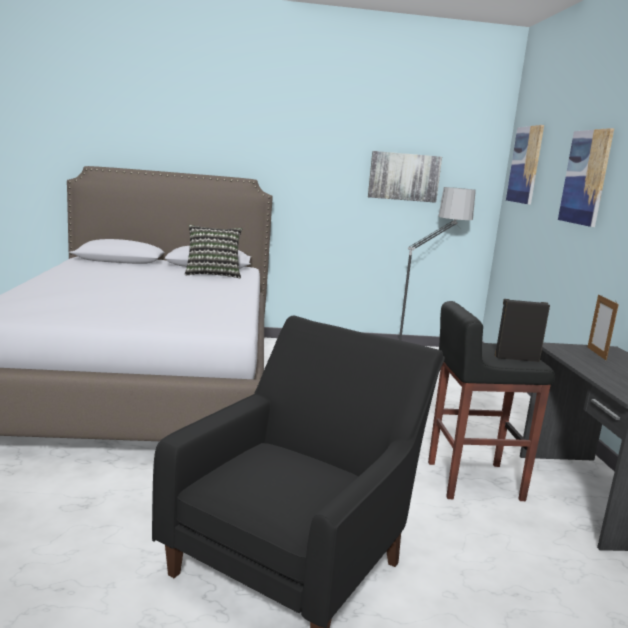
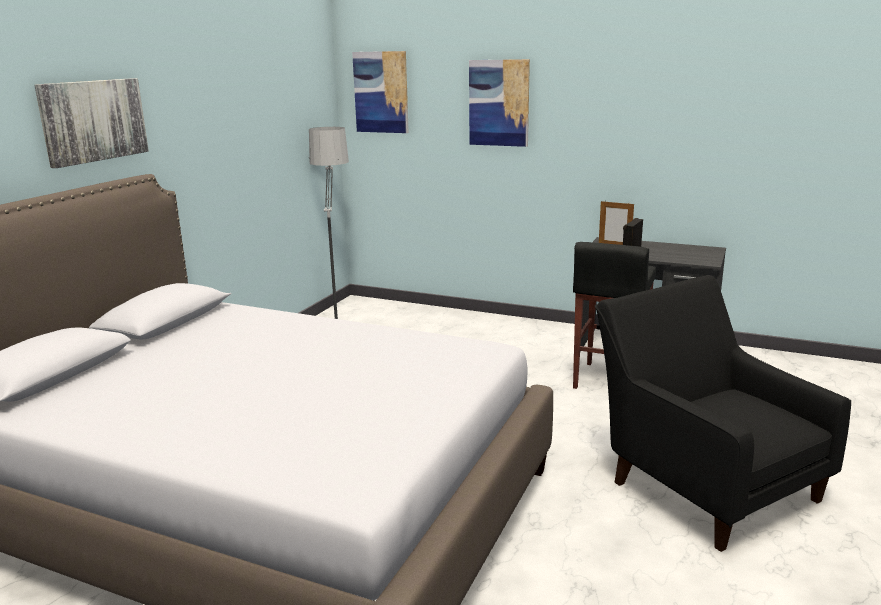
camera: 60 degrees left, 5 degrees up
(213, 274) = (227, 325): pillow -> none
(404, 177) = (272, 126): picture -> picture (93, 120)

